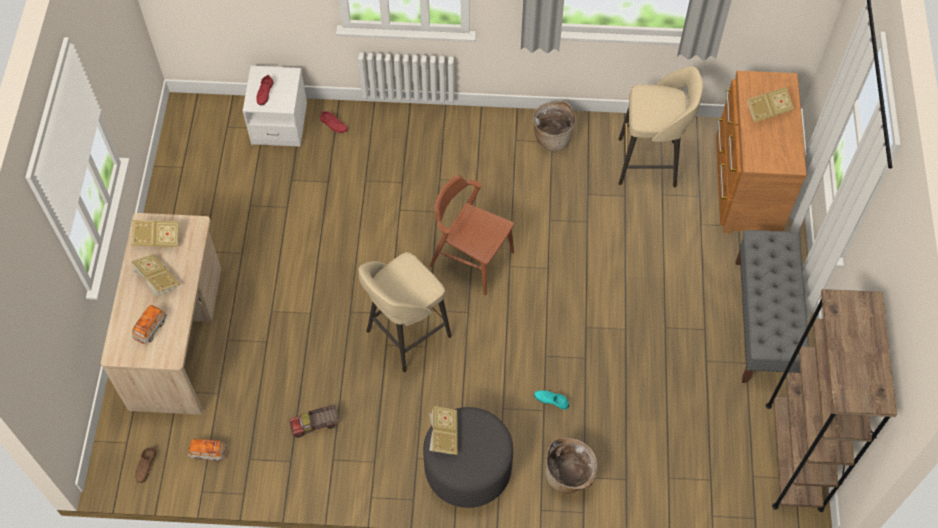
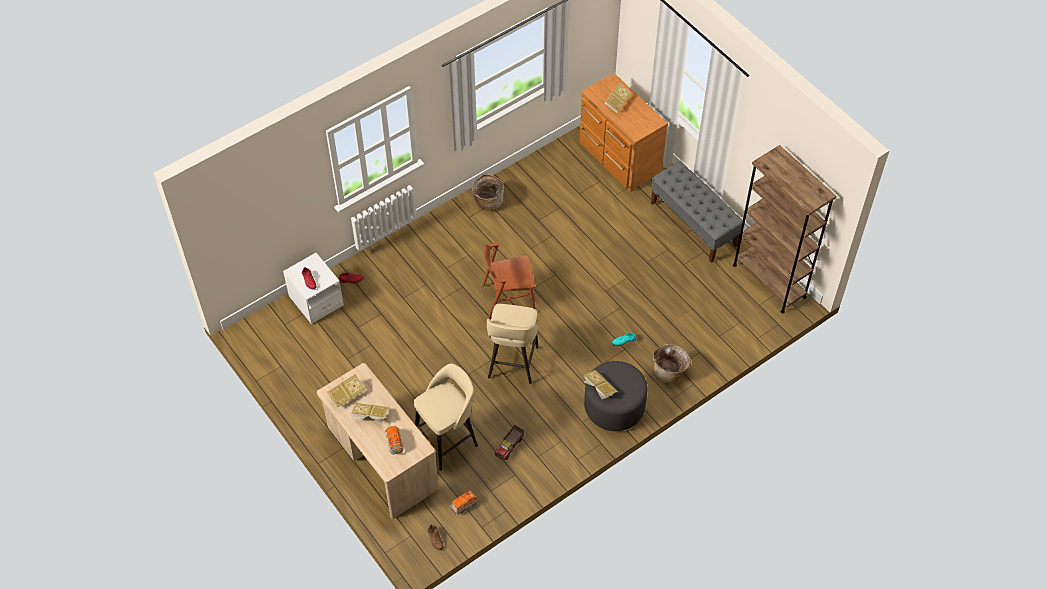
camera: 40 degrees left, 5 degrees down
(649, 163) = (556, 181): beige stool -> beige stool (448, 441)

